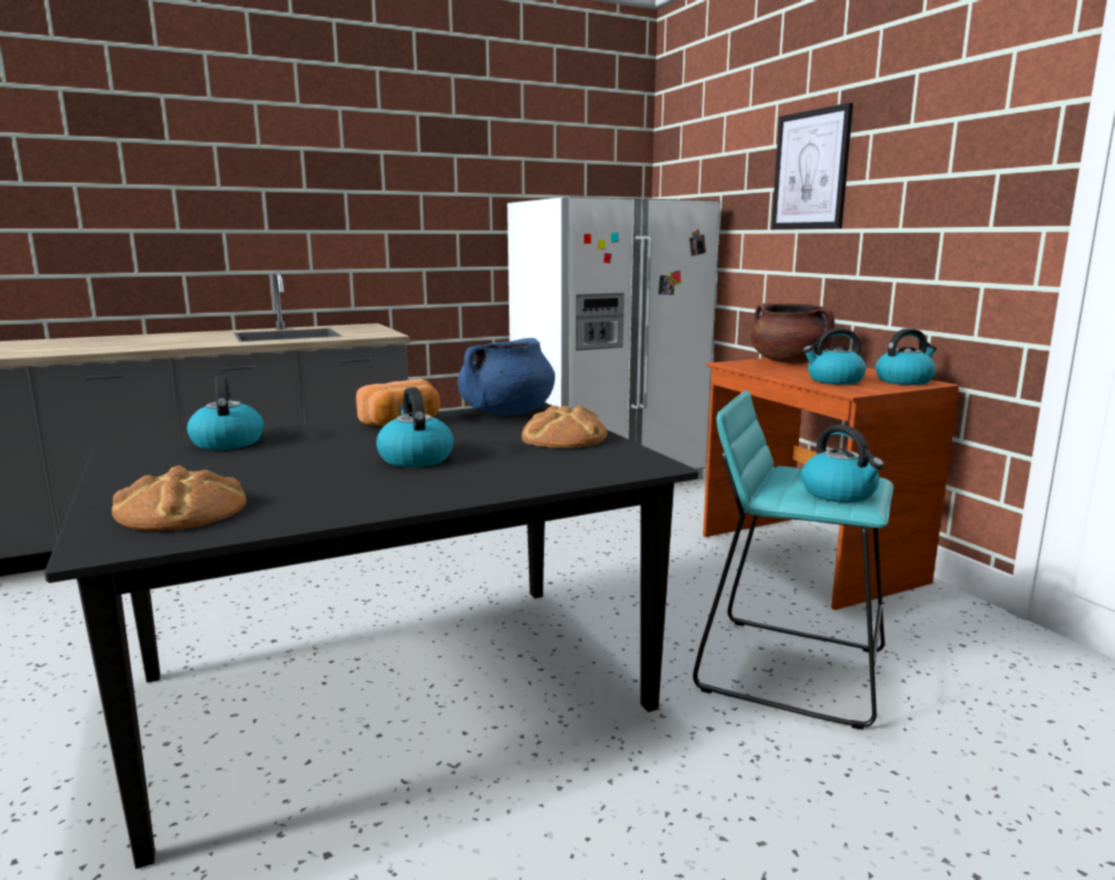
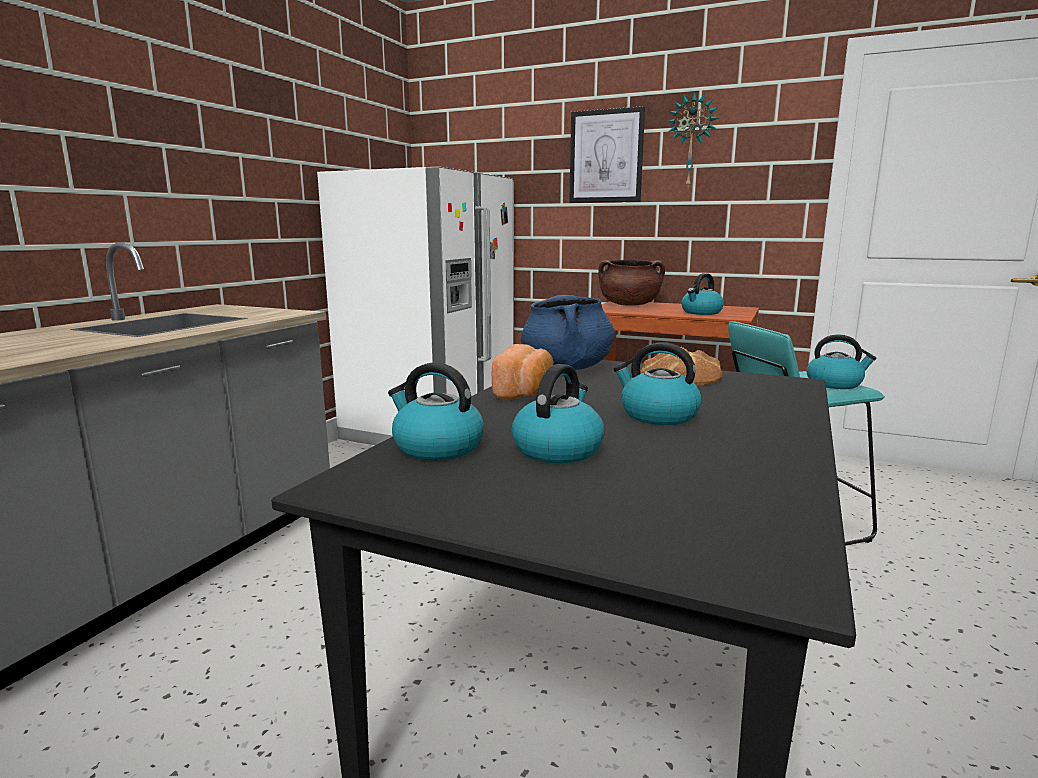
camera: 40 degrees left, 0 degrees up
(181, 511) = (693, 519): bread -> none
(900, 146) = (691, 142): none -> wall clock
(904, 381) = (731, 308): kettle -> kettle (558, 449)

